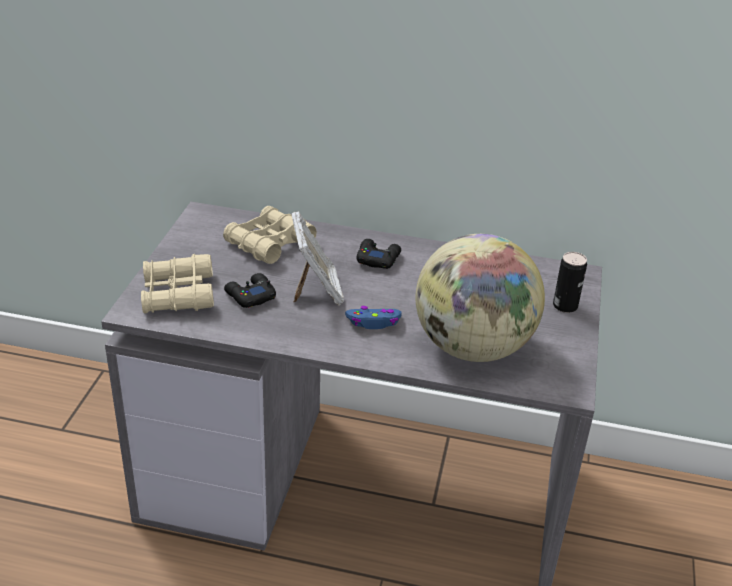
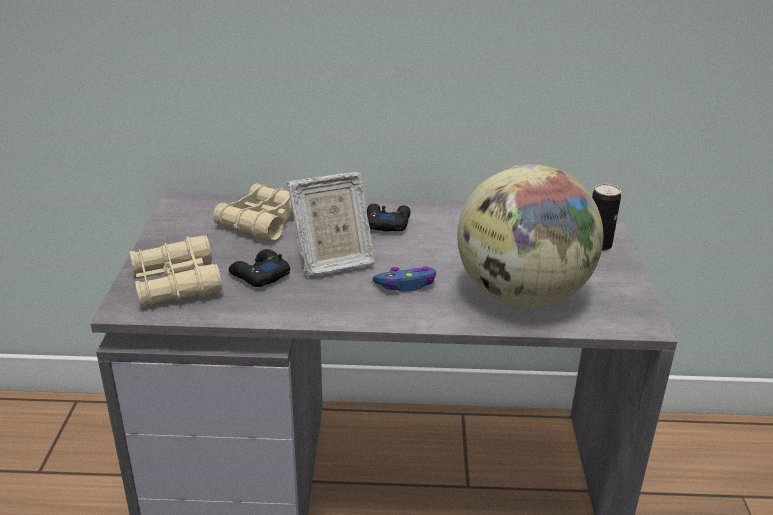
camera: 10 degrees left, 5 degrees down
(316, 291) = (332, 262): picture frame -> picture frame turned 90 degrees clockwise

